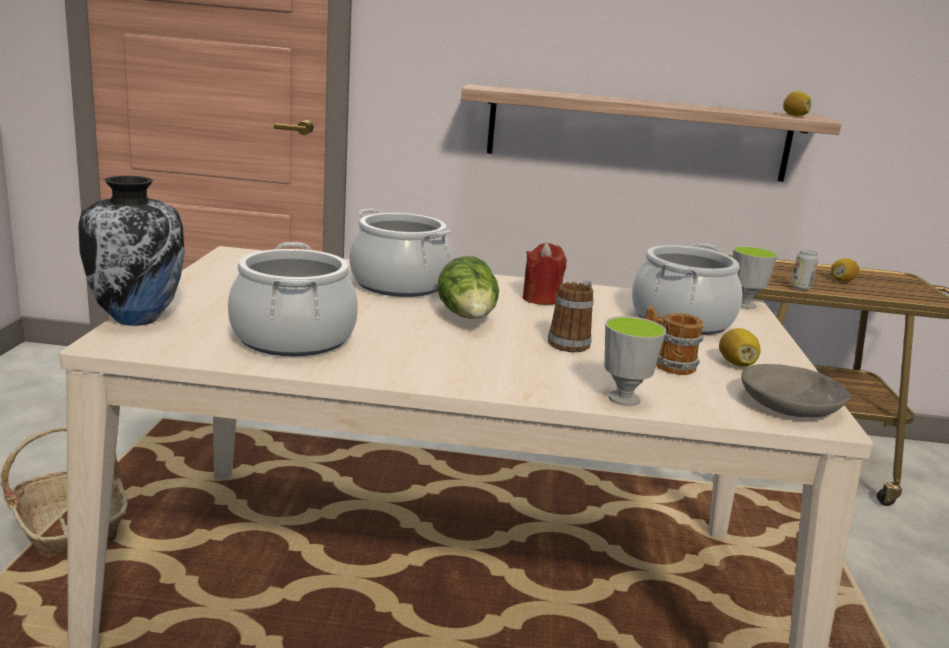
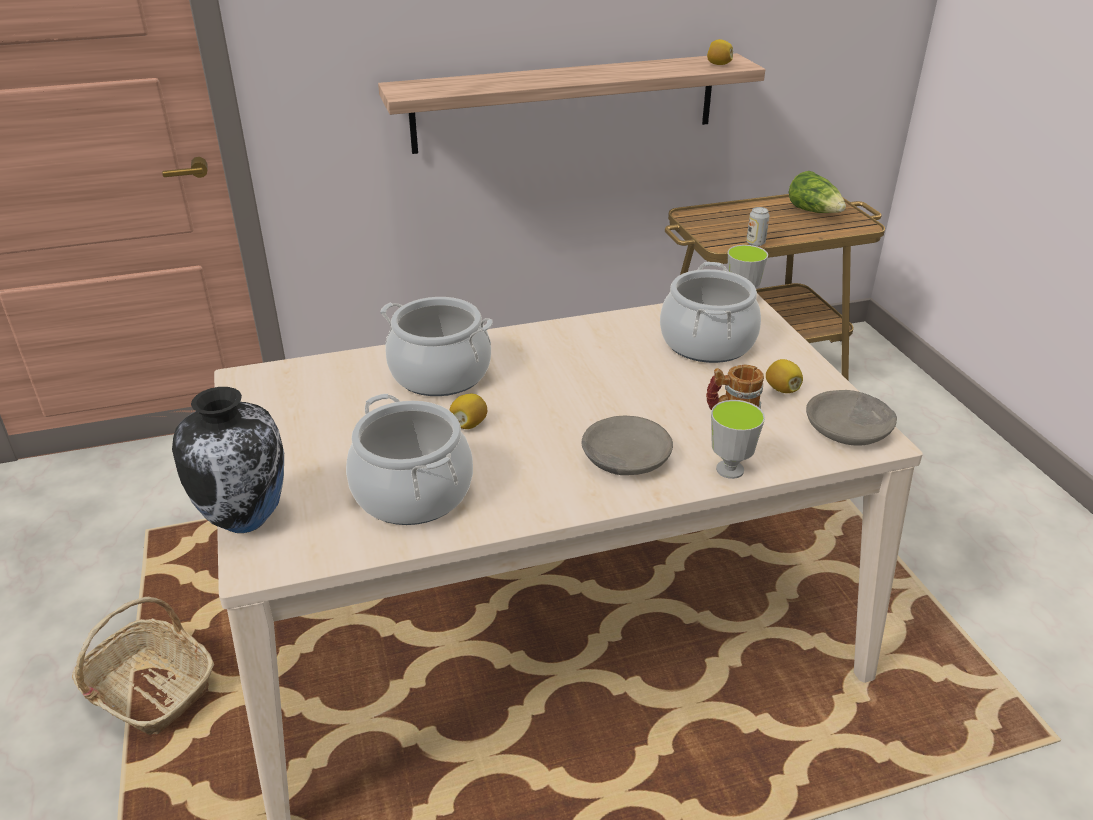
camera: 20 degrees left, 15 degrees up
(468, 318) = (537, 404): lettuce -> lettuce (814, 212)
(518, 366) = (624, 458): none -> grey bowl
(541, 299) = (577, 351): red candle -> none
(572, 342) = (643, 407): mug -> none
(842, 281) = (780, 219): lemon -> lemon (469, 424)

